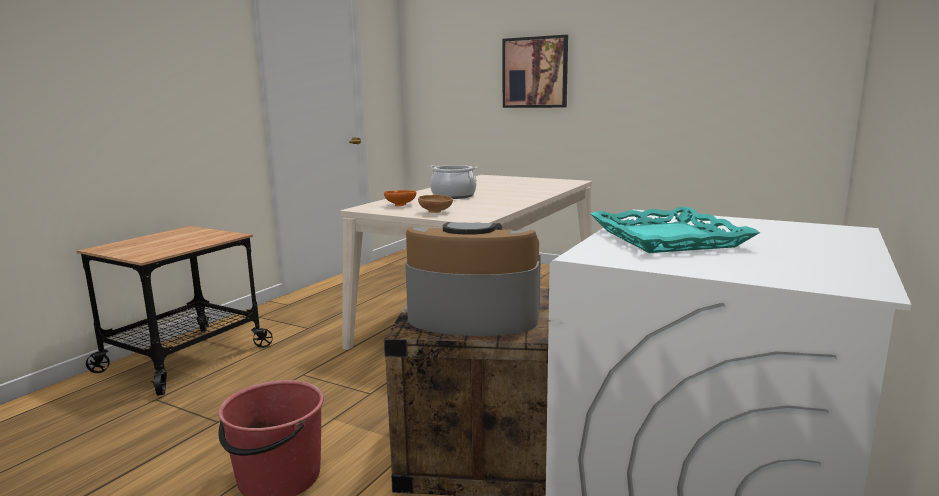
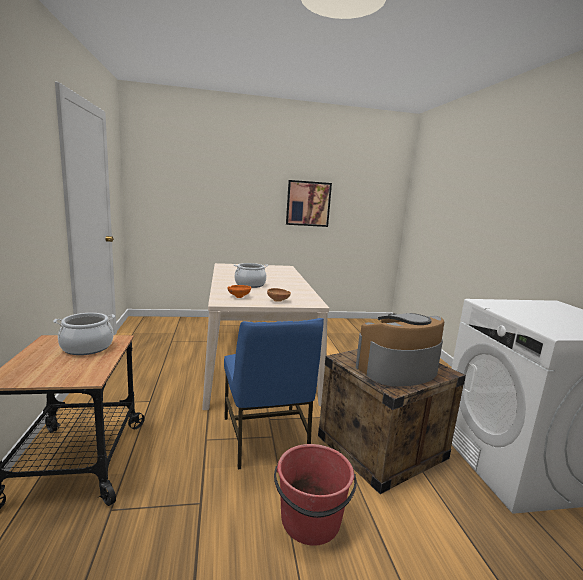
camera: 40 degrees left, 0 degrees up
(196, 237) = (87, 347): none -> cooking pot
(360, 392) = (266, 438): none -> blue chair
(535, 72) = (236, 194): picture -> picture (308, 203)
(665, 238) = (538, 318): turquoise tray -> none

